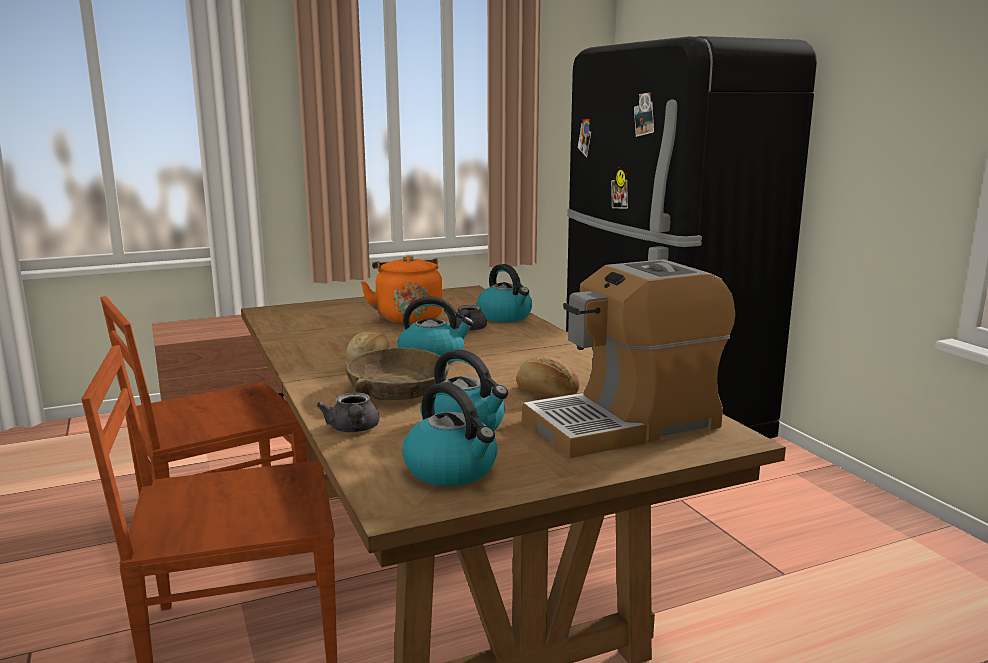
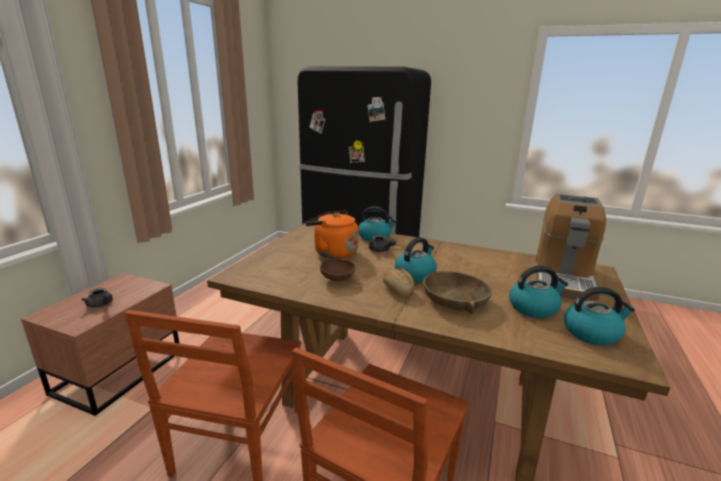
camera: 45 degrees left, 5 degrees up
(339, 339) = (337, 280): none -> brown bowl
(353, 429) = (507, 334): grey teapot -> grey teapot (101, 305)
(546, 392) = (503, 274): bread -> none

